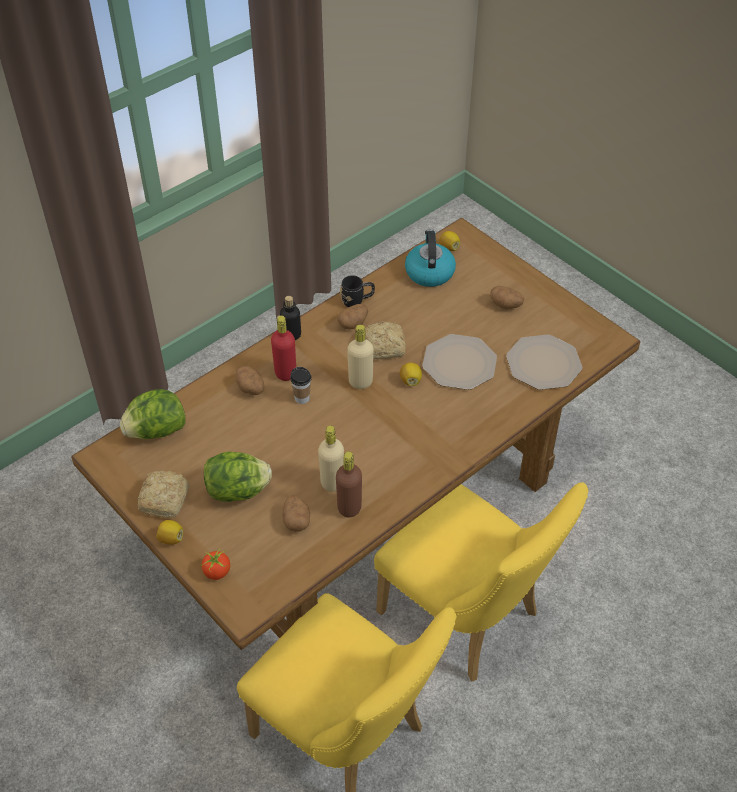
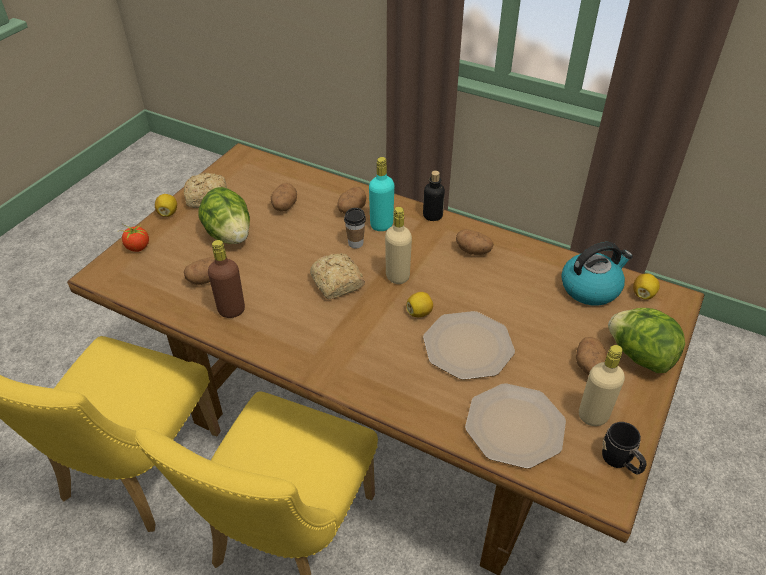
camera: 70 degrees right, 5 degrees down
(156, 431) = (279, 174): lettuce -> lettuce (639, 356)
(216, 438) = (284, 206): none -> potato
(285, 373) = (381, 225): red bottle -> turquoise bottle
(332, 482) = (259, 290): beige bottle -> beige bottle (593, 416)
(357, 301) = (507, 246): black mug -> black mug (620, 462)
(385, 347) = (455, 281): bread -> bread (337, 284)

